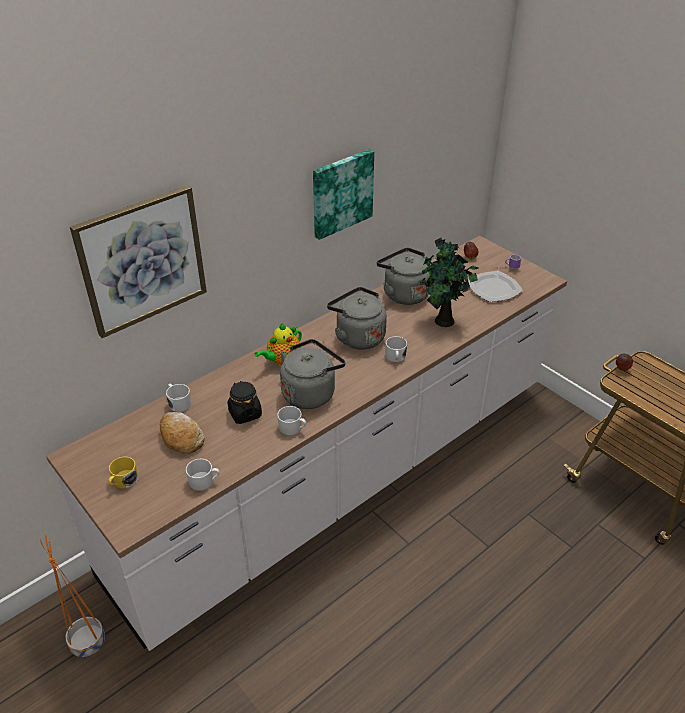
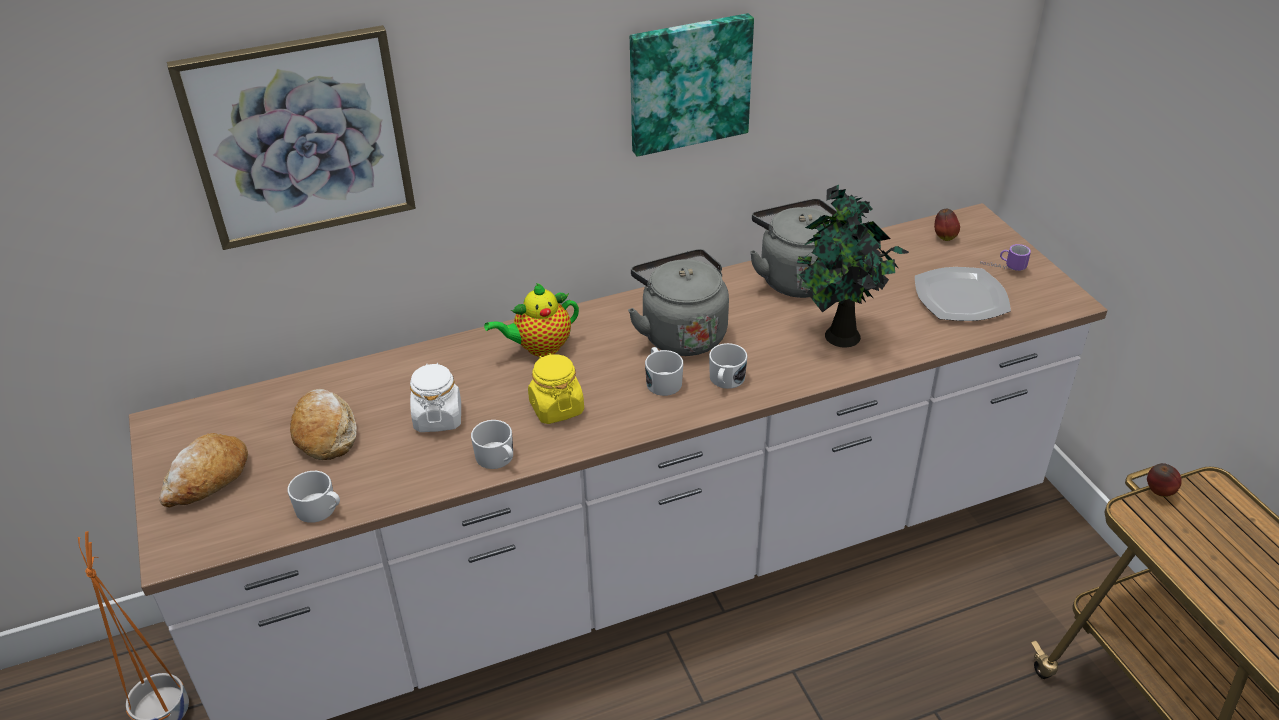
camera: 20 degrees right, 0 degrees up
(123, 481) = (207, 480): yellow mug -> bread
(178, 403) = (350, 378): white mug -> white mug (662, 381)
(245, 413) = (438, 417): black jar -> white jar
(310, 392) = (556, 408): grey kettle -> yellow jar

